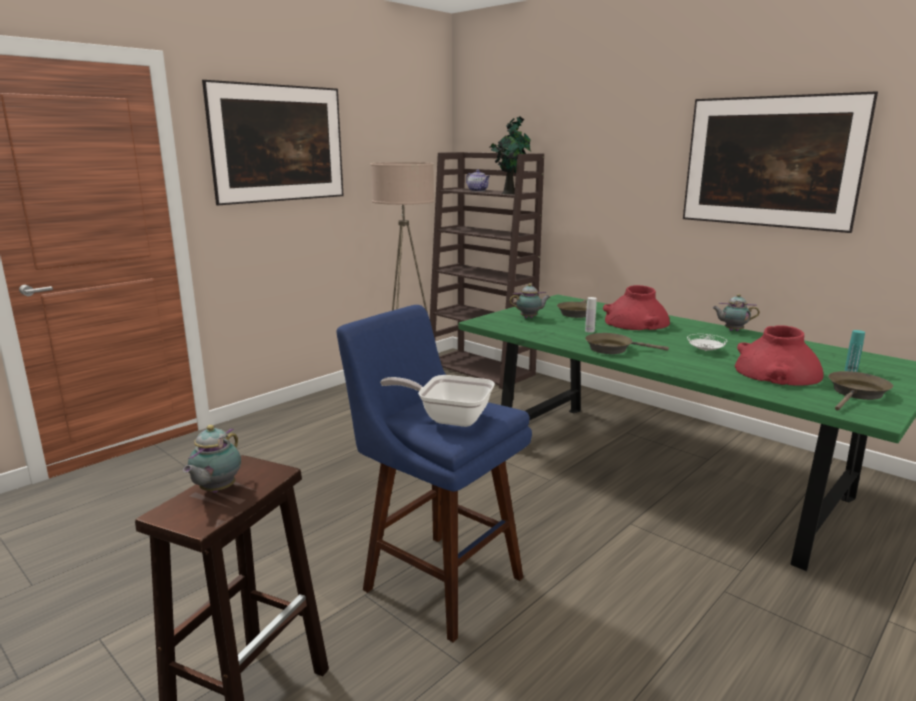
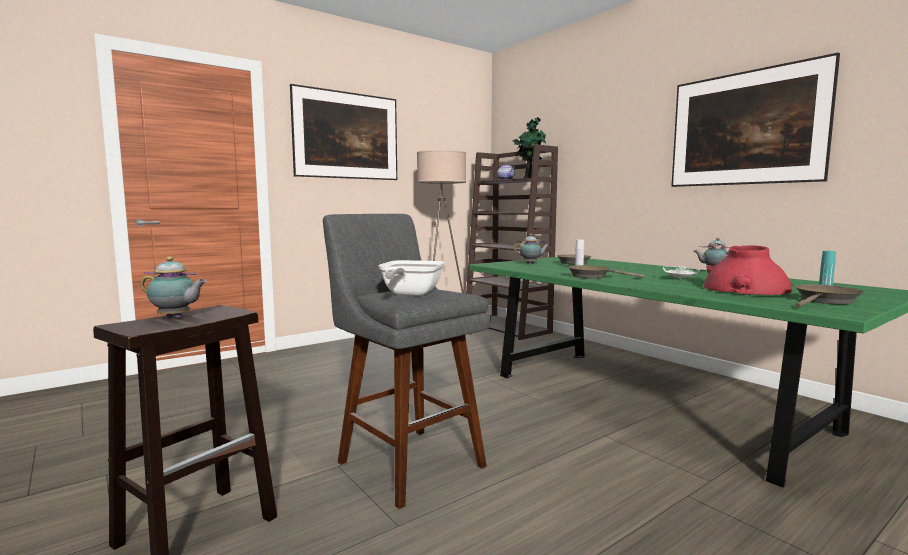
camera: 10 degrees right, 10 degrees down
(216, 490) = (176, 318): teapot -> teapot turned 105 degrees counterclockwise
(437, 580) = (406, 461): blue stool -> grey stool
(448, 418) = (409, 294): frying pan -> frying pan turned 105 degrees counterclockwise
(636, 323) = (625, 267): red vase -> none

